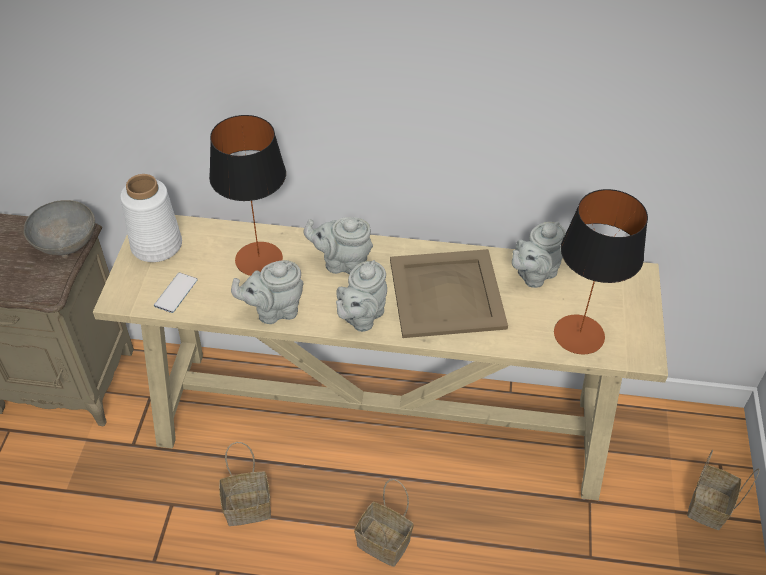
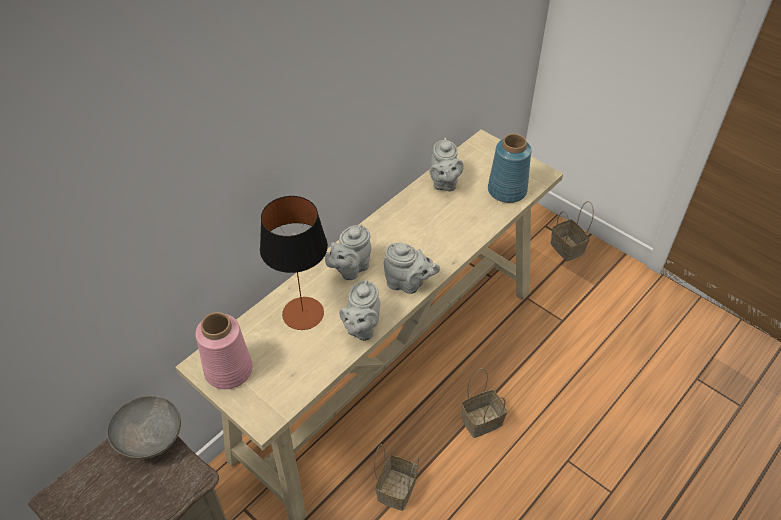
camera: 55 degrees left, 0 degrees up
(157, 245) = (228, 369): white vase -> pink vase
(176, 293) = (291, 380): phone -> none
(361, 317) = (408, 284): grey teapot -> grey teapot turned 45 degrees counterclockwise
(448, 294) = (425, 231): beige tray -> none
(579, 334) = (506, 191): table lamp -> blue vase

